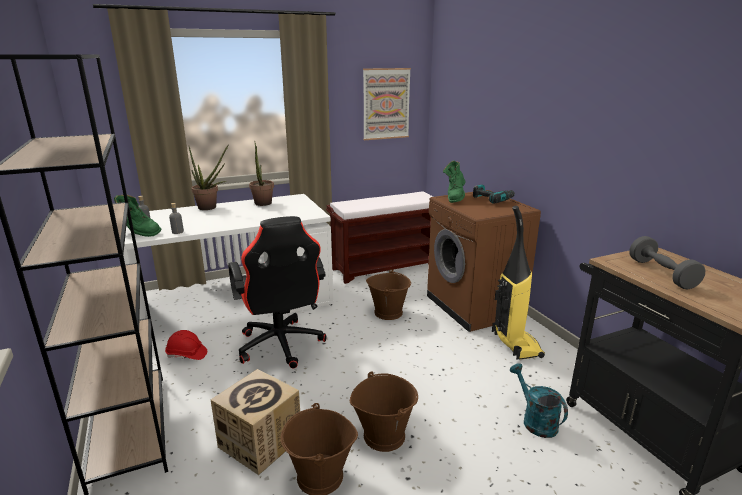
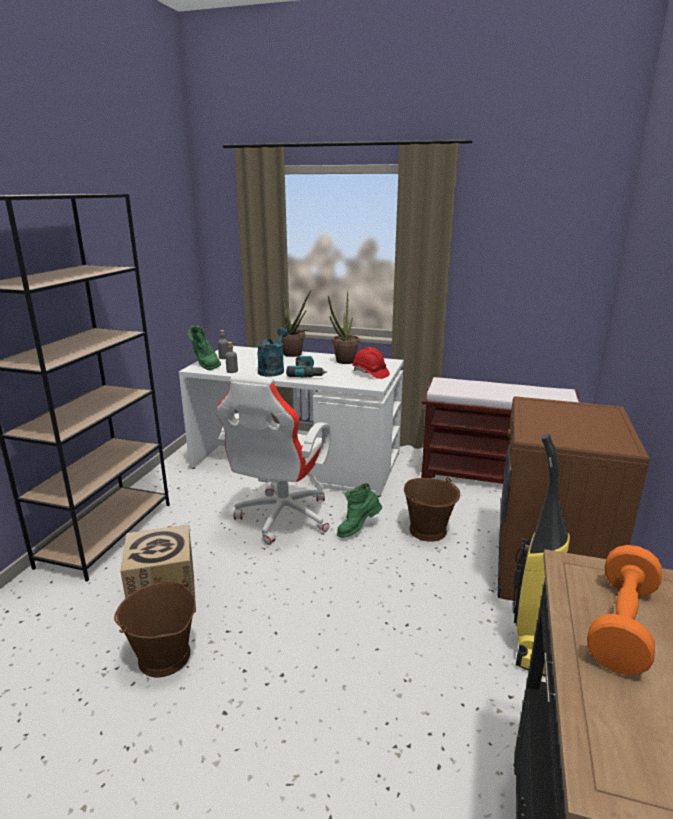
camera: 40 degrees right, 0 degrees up
(187, 355) = (207, 492): red hard hat -> red hard hat (370, 373)
(281, 349) = (280, 521): black office chair -> white office chair
(384, 435) = (259, 656): brown bucket -> none
(386, 104) = (542, 261): picture -> none
(455, 198) = (545, 405): green boot -> green boot (358, 528)
(492, 199) = (599, 421): power drill -> power drill (307, 374)
(535, 420) = (439, 754): turquoise watering can -> turquoise watering can (273, 370)
(661, 274) = (621, 625): grey dumbbell -> orange dumbbell

